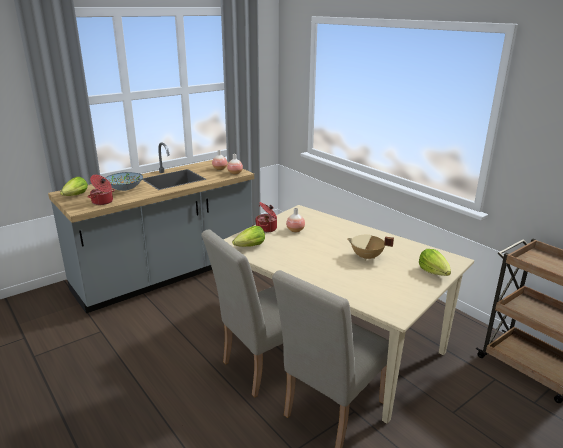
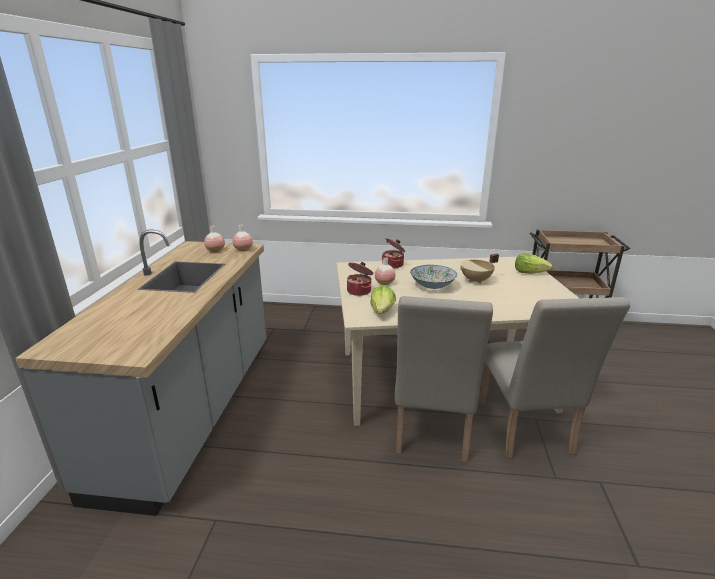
camera: 45 degrees left, 0 degrees up
(76, 195) = (84, 341): lettuce -> none
(103, 202) = (151, 331): cooking pot -> cooking pot (393, 264)
(124, 189) = (144, 307): bowl -> bowl (432, 286)

